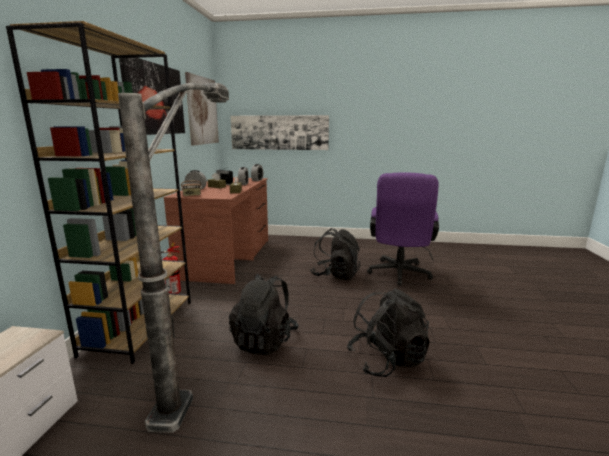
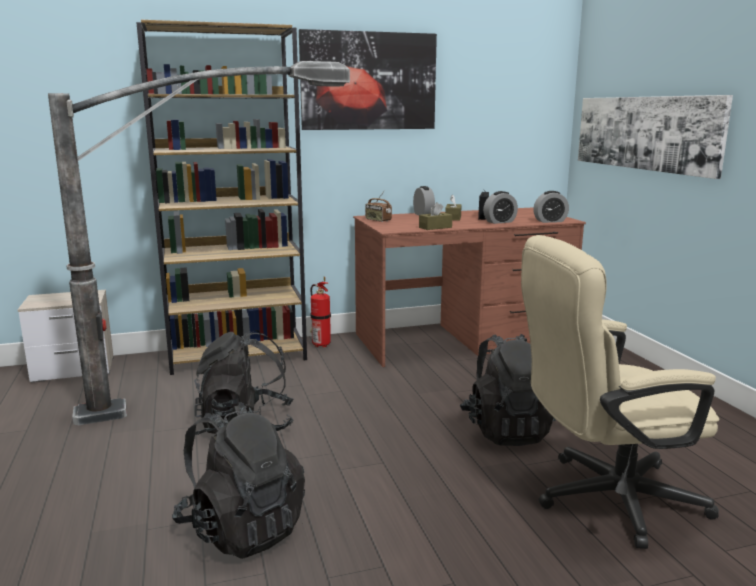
camera: 65 degrees right, 0 degrees up
(202, 111) = (509, 92): picture -> none
(399, 275) = (603, 499): purple office chair -> beige office chair

